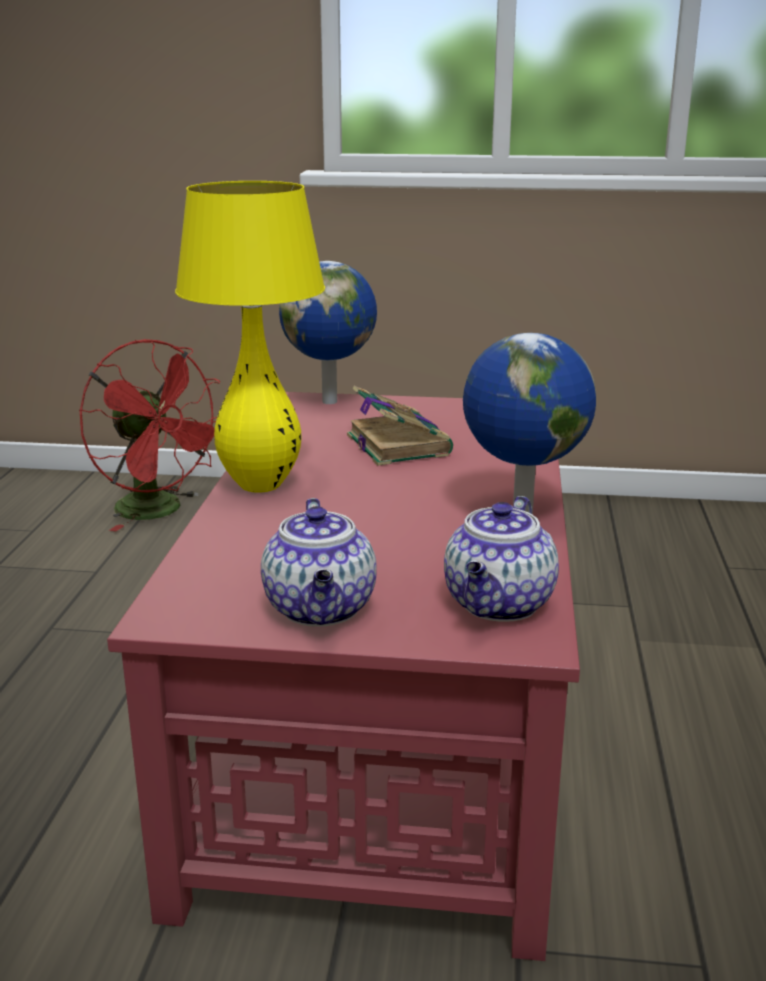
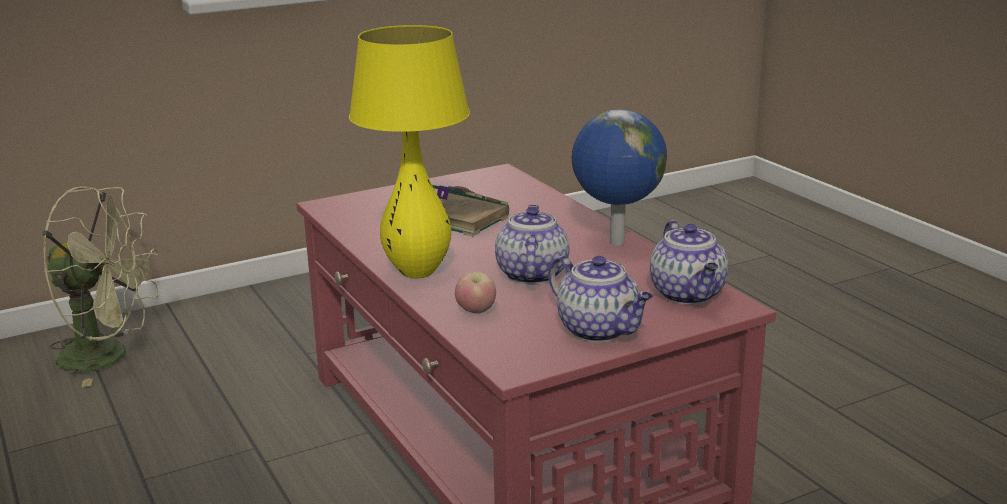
camera: 35 degrees left, 0 degrees up
(159, 512) = (108, 357): red fan -> green fan
(238, 543) = (476, 311): none -> apple
(331, 401) = (353, 200): globe -> none
(364, 522) = (531, 274): none -> teapot

